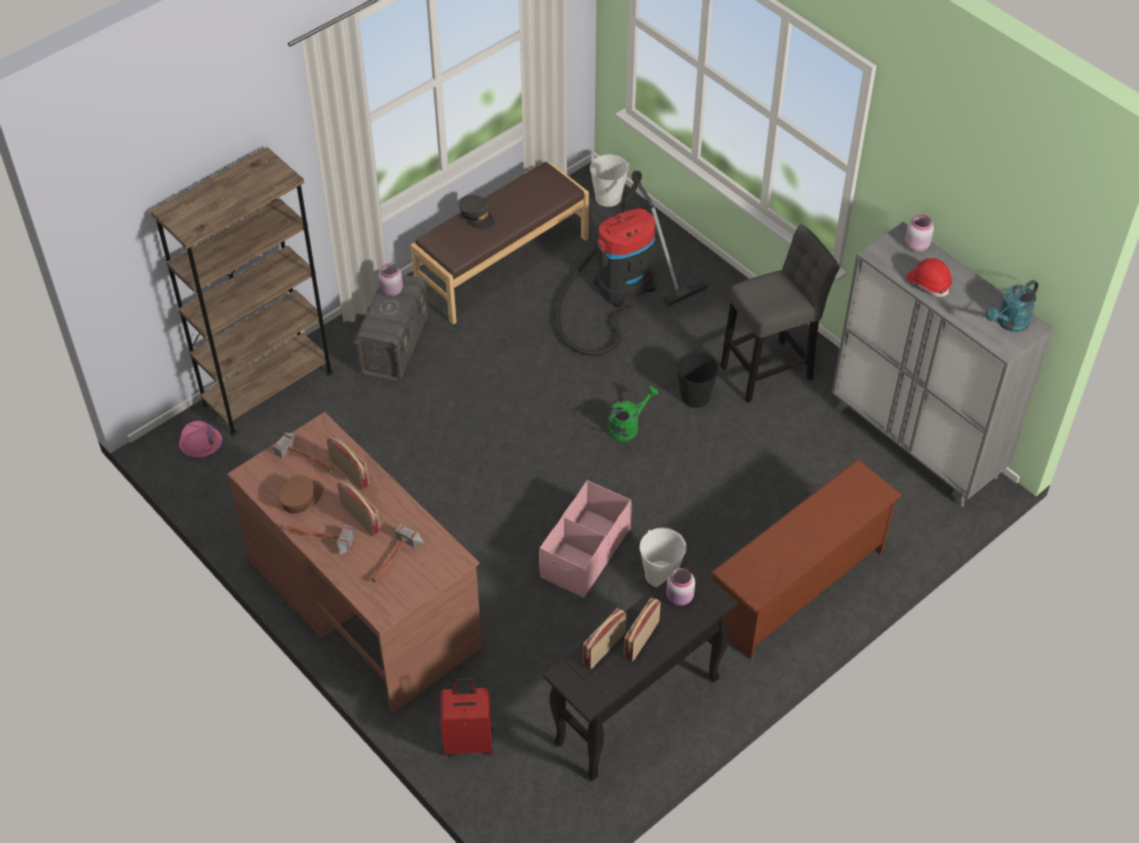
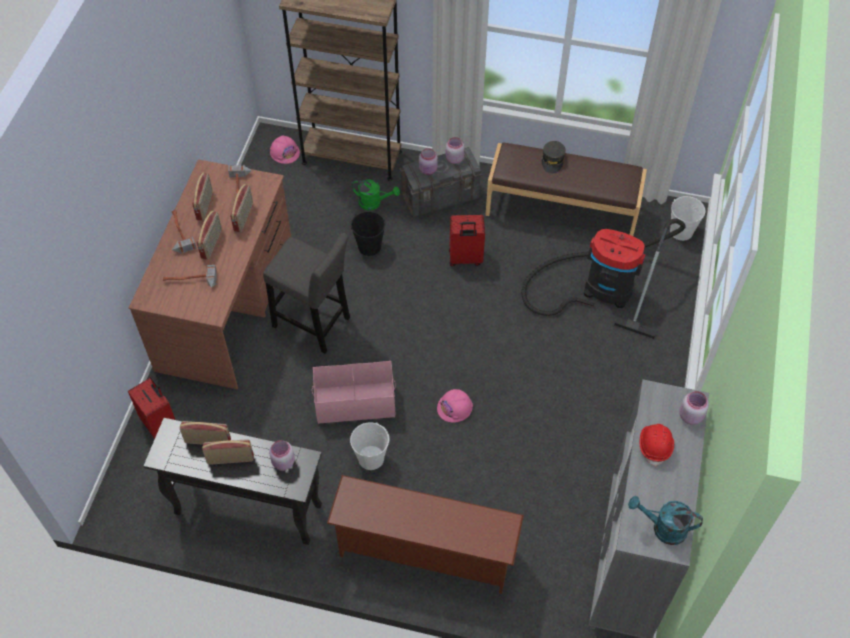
camera: 55 degrees right, 5 degrees up
(301, 498) = (205, 205): brown cap -> radio
(385, 318) = (428, 170): none -> pink jar
(491, 370) = (465, 258): none -> red suitcase
(628, 427) = (483, 364): green watering can -> green watering can (374, 203)
(657, 476) = (455, 407): none -> pink hard hat
(695, 396) = (545, 389): black bucket -> black bucket (369, 246)
(771, 370) = (612, 423): grey stool -> grey stool (314, 325)

